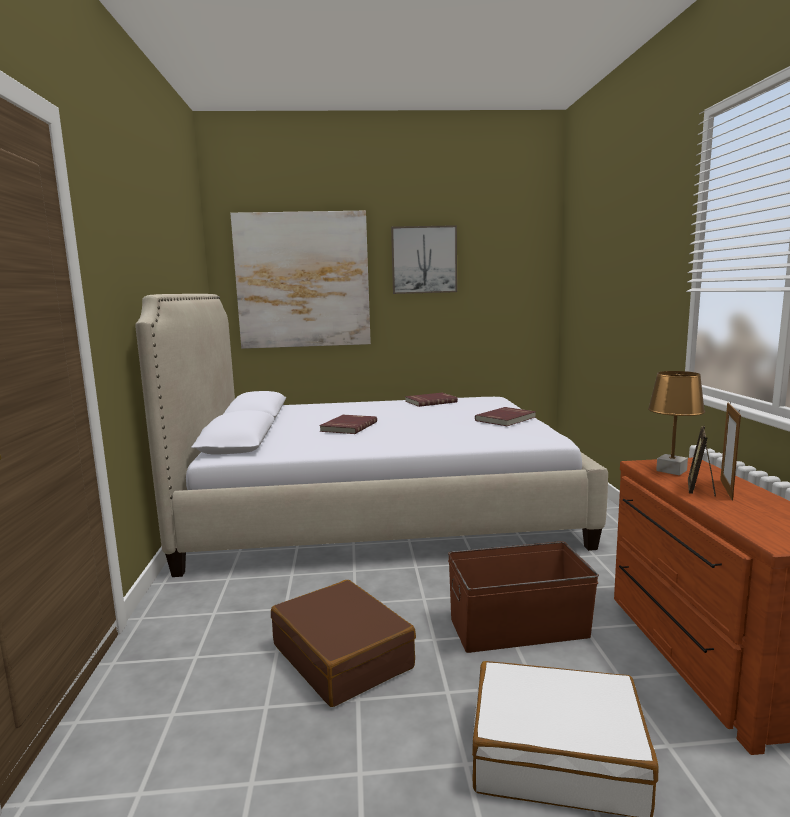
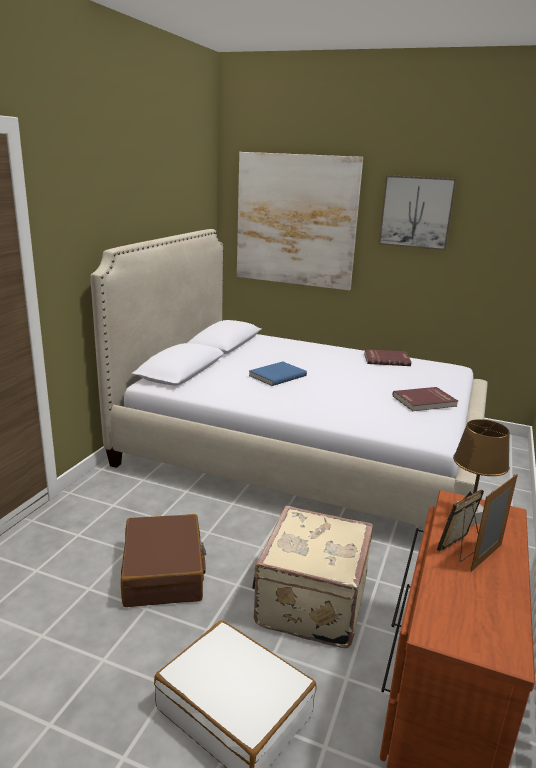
camera: 25 degrees right, 10 degrees up
(348, 426) = (277, 375): red book -> blue book
(519, 628) = (309, 602): brown storage box -> beige suitcase

